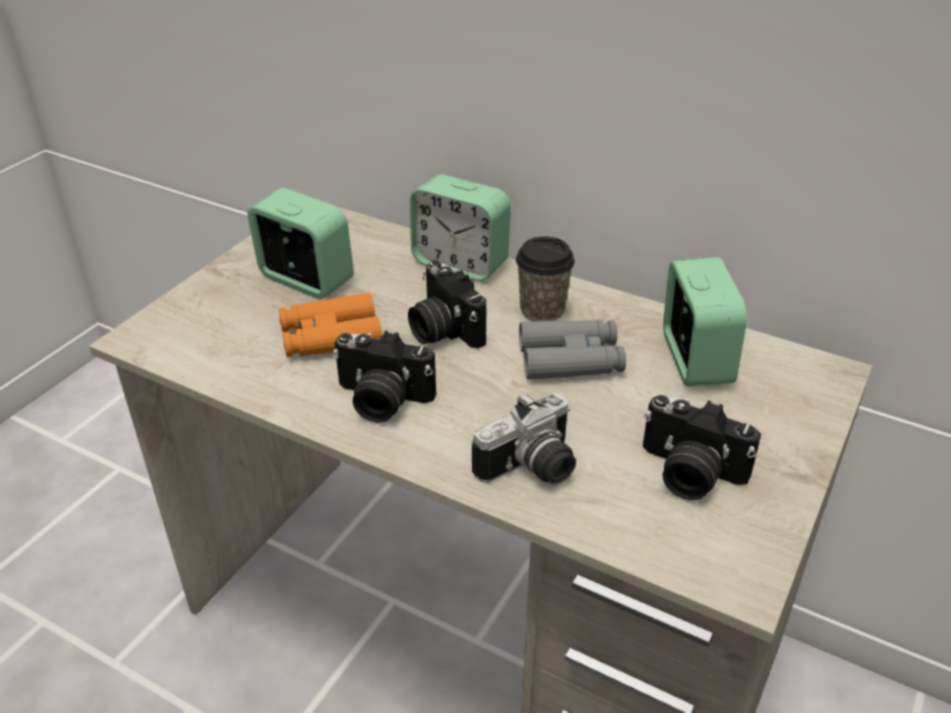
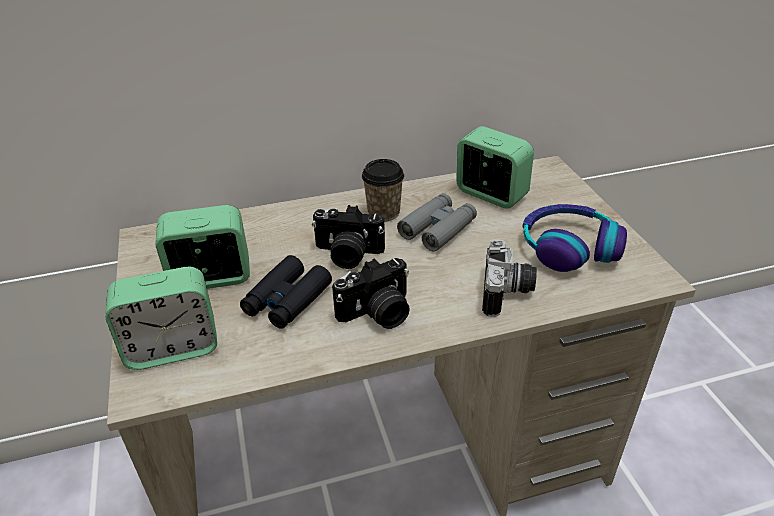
camera: 45 degrees left, 0 degrees up
(330, 337) = (287, 300): orange binoculars -> black binoculars
(460, 263) = (297, 213): alarm clock -> alarm clock (173, 348)
(688, 473) = (569, 247): camera -> headphones

